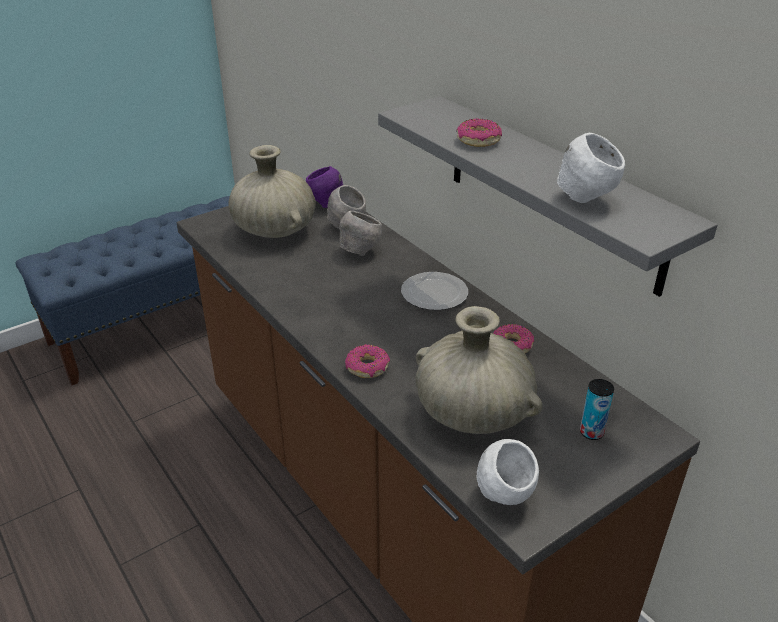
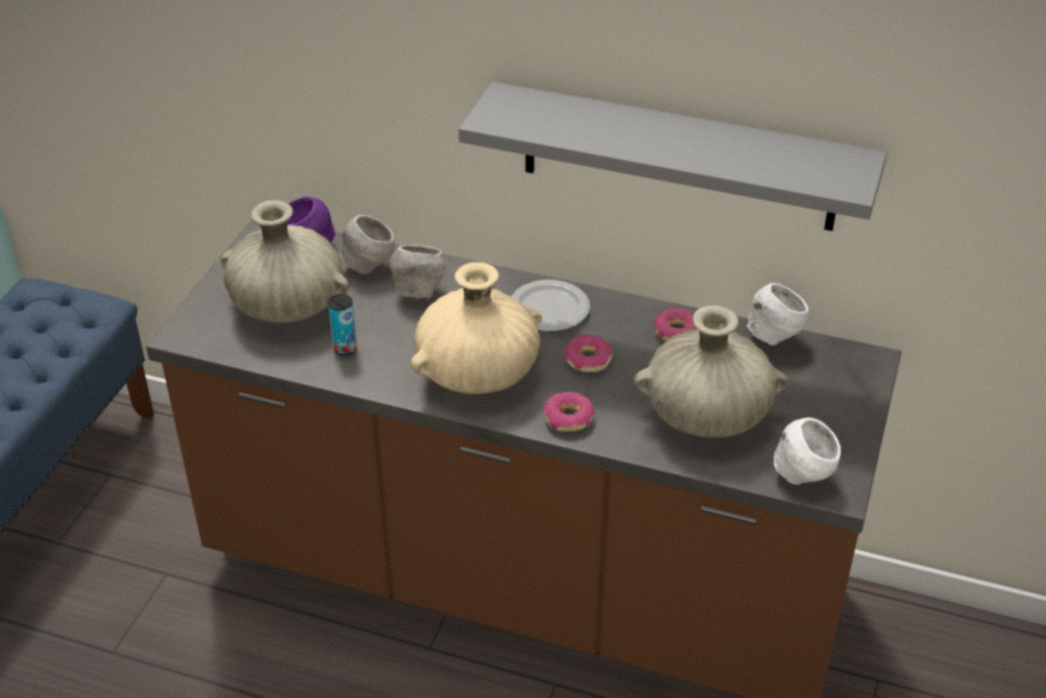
camera: 35 degrees left, 5 degrees up
(340, 312) = (477, 373): none -> beige vase
(478, 140) = (602, 130): donut -> donut (587, 360)
(585, 199) = (768, 166): white bowl -> white bowl (773, 338)
(591, 432) = (817, 385): can -> can (345, 348)

